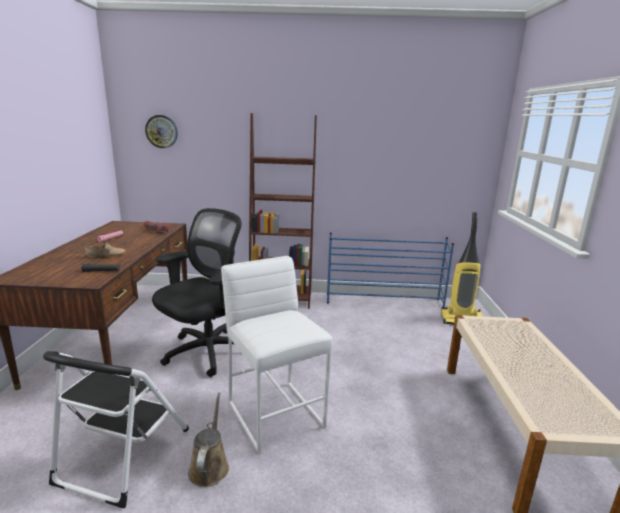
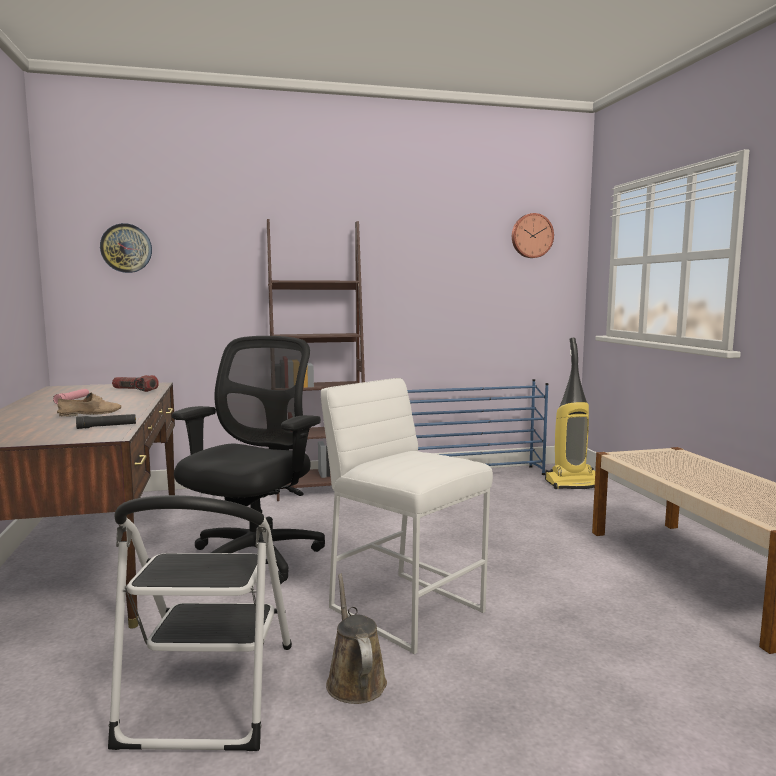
camera: 15 degrees left, 10 degrees down
(457, 126) = (531, 236): none -> wall clock

